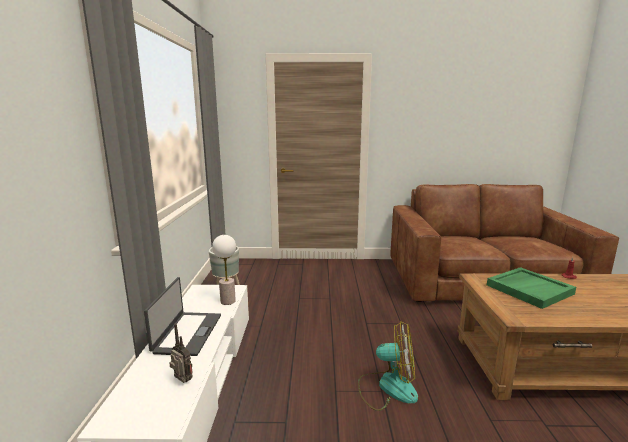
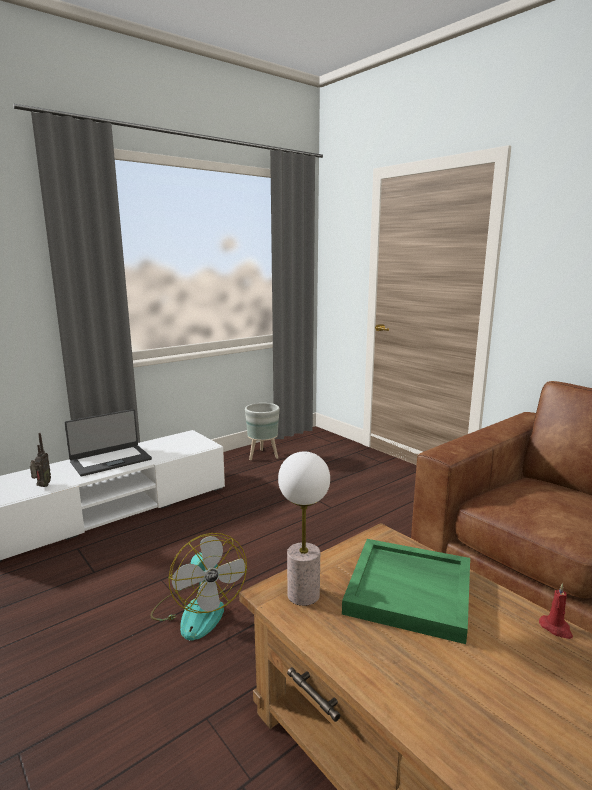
camera: 50 degrees right, 0 degrees up
(227, 301) = (180, 452): table lamp -> table lamp (303, 594)

